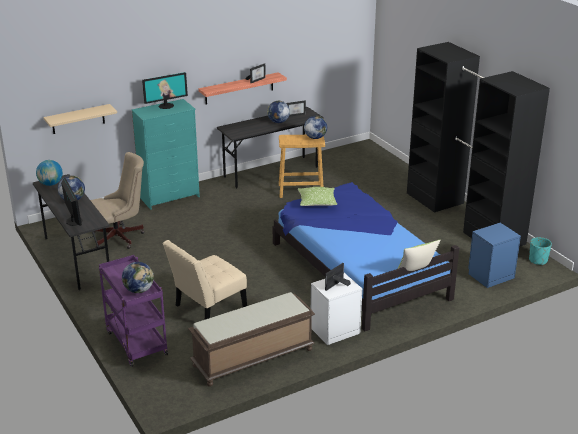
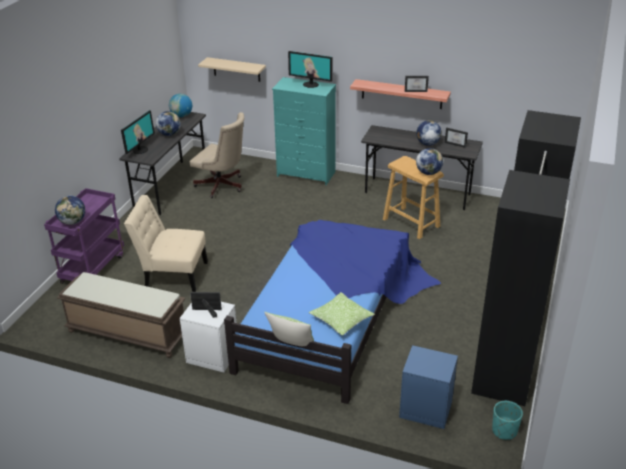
camera: 50 degrees right, 5 degrees up
(317, 202) = (341, 233): pillow -> pillow (341, 320)

